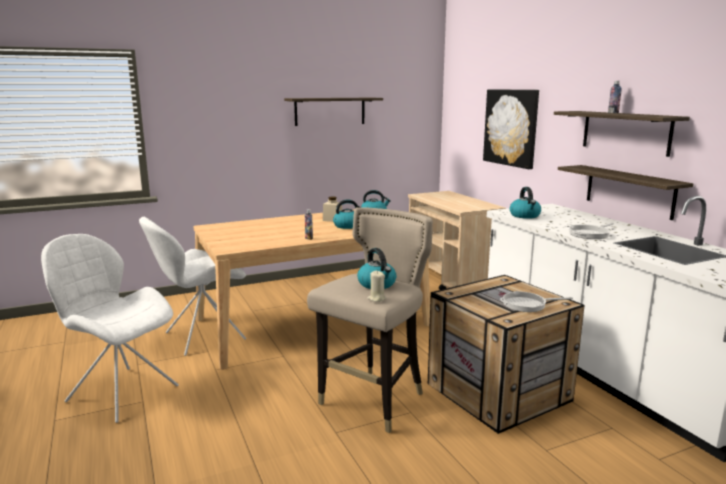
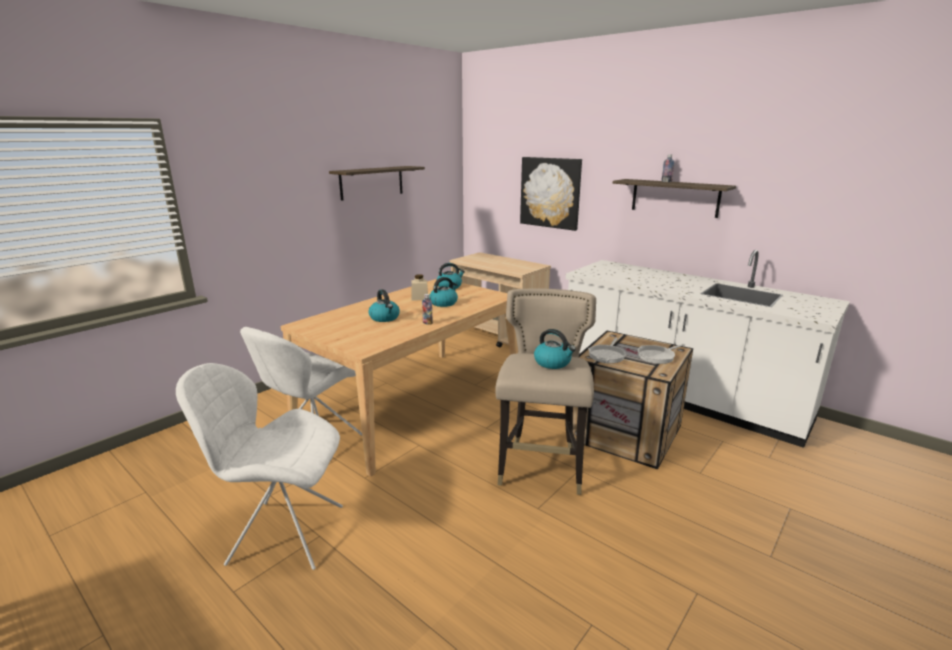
camera: 25 degrees left, 5 degrees up
(376, 299) = (571, 378): beige candle -> none
(525, 216) = (603, 275): kettle -> kettle (385, 318)
(590, 234) = (674, 287): frying pan -> frying pan (607, 355)
(629, 191) = (679, 246): shelf -> none

